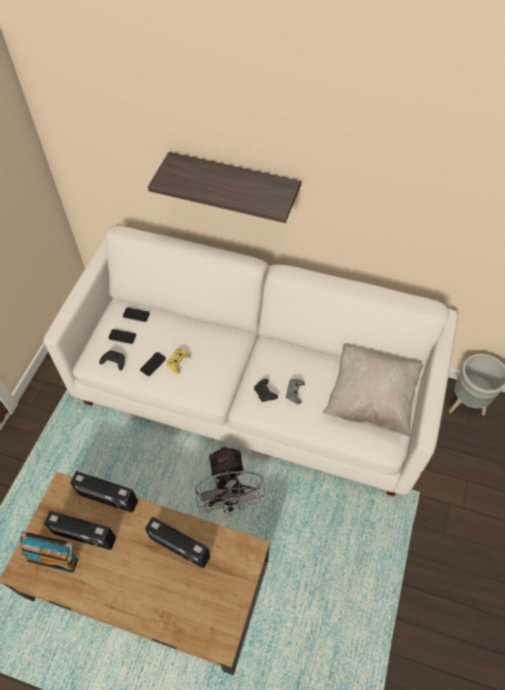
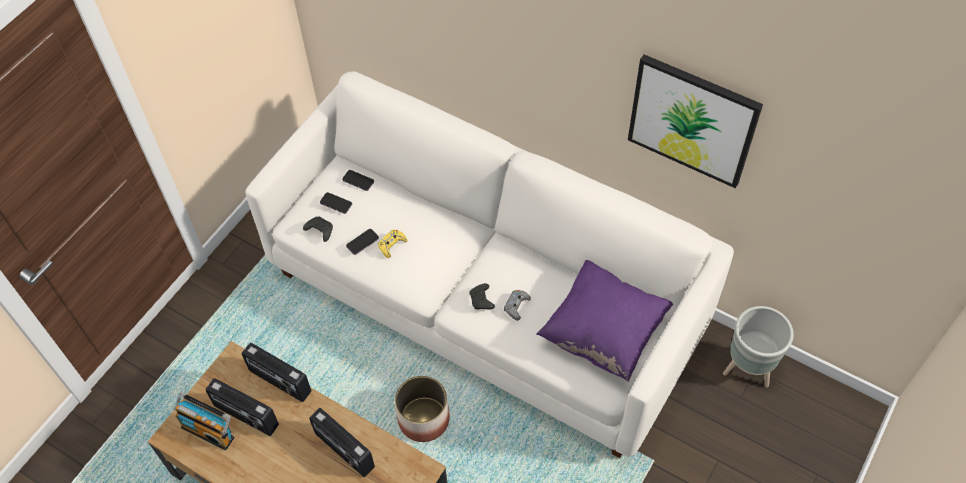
camera: 15 degrees right, 0 degrees up
(230, 498) = (424, 418): grey fan -> planter
(234, 183) = (488, 51): shelf -> none
(370, 399) = (603, 332): beige pillow -> purple pillow
(427, 208) = (692, 120): none -> picture

